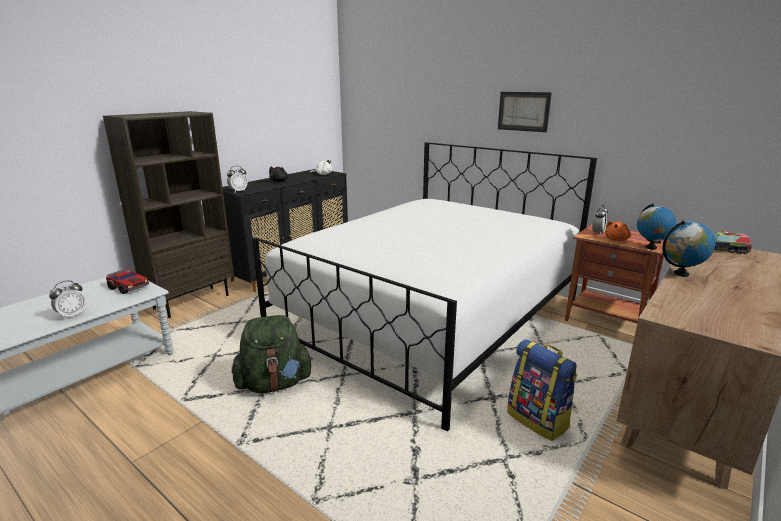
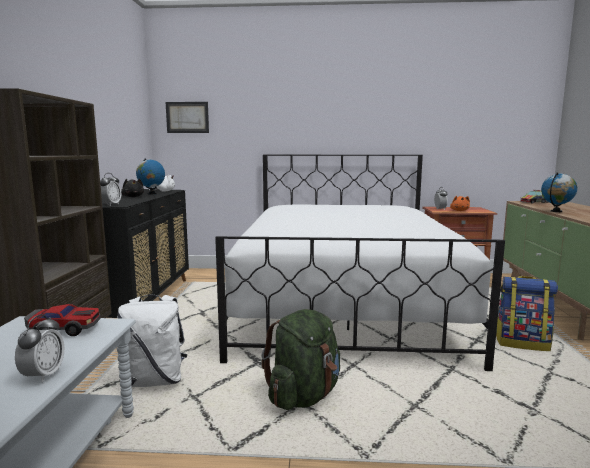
camera: 35 degrees left, 10 degrees down
(214, 335) = (155, 380): none -> white backpack
(523, 111) = (357, 122): picture -> picture (187, 117)
(650, 247) = (485, 211): globe -> globe (151, 194)

